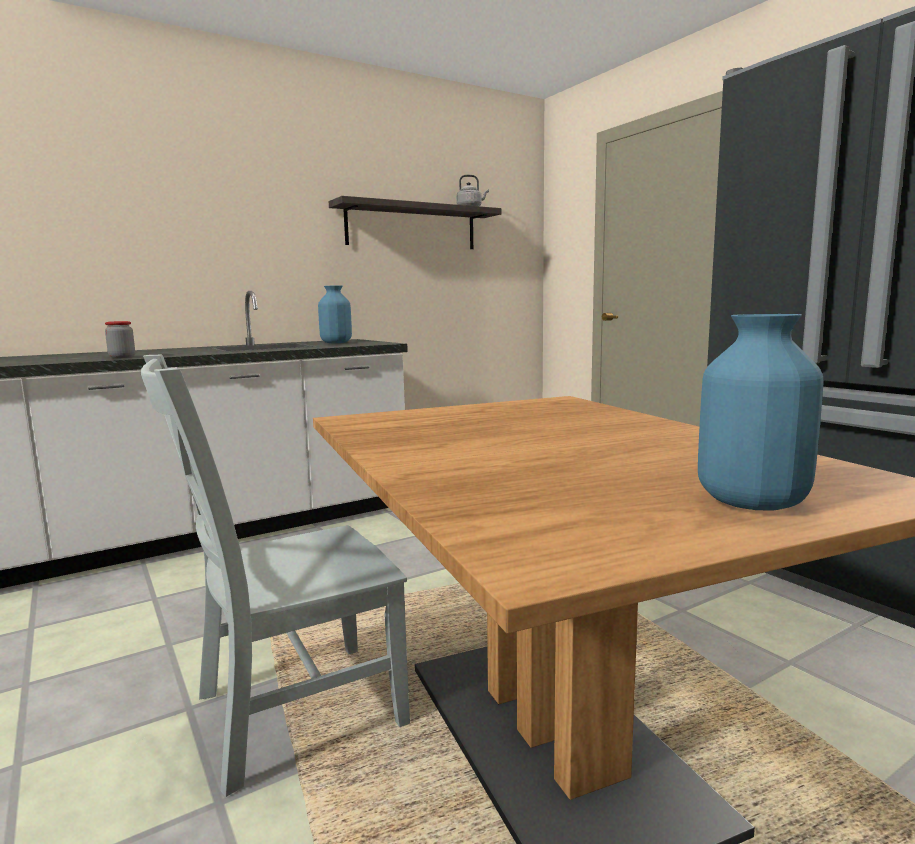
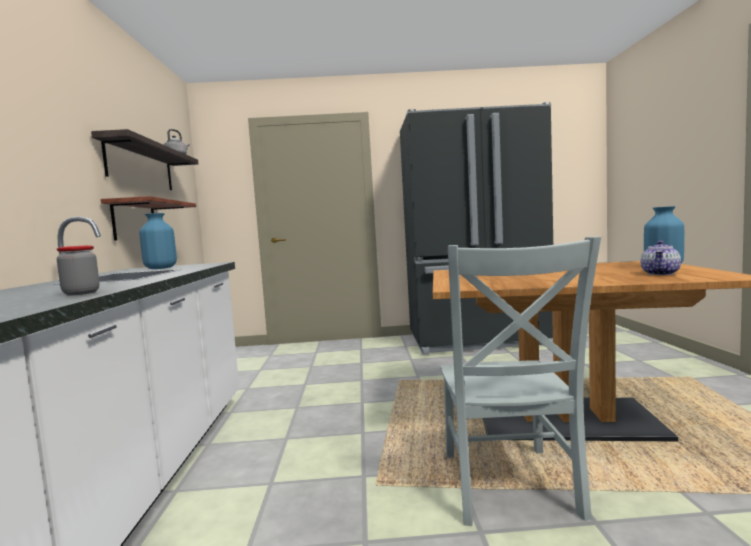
camera: 60 degrees left, 5 degrees down
(389, 289) = (134, 221): none -> shelf
(573, 500) = (661, 273): none -> teapot

